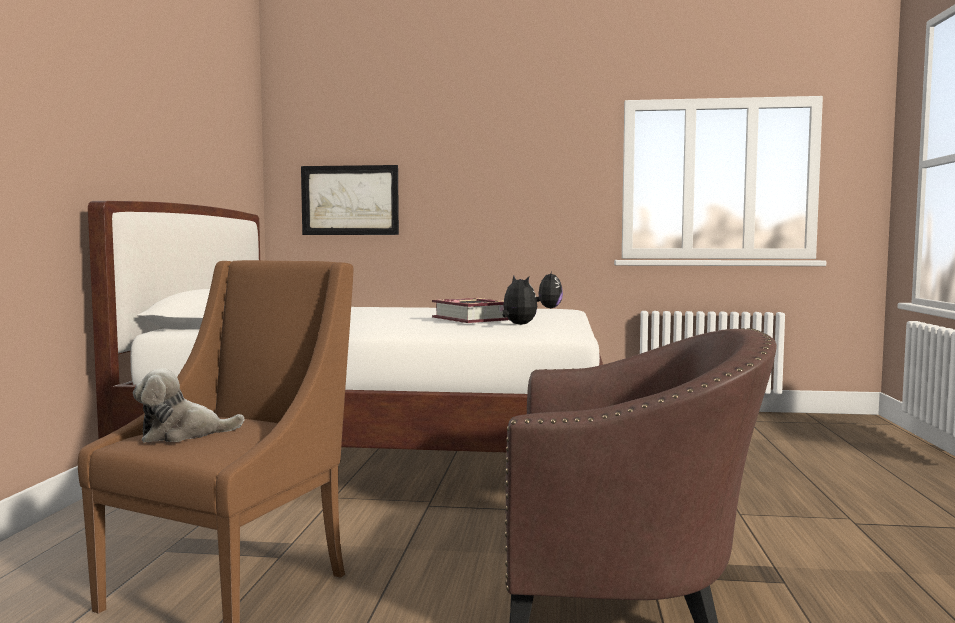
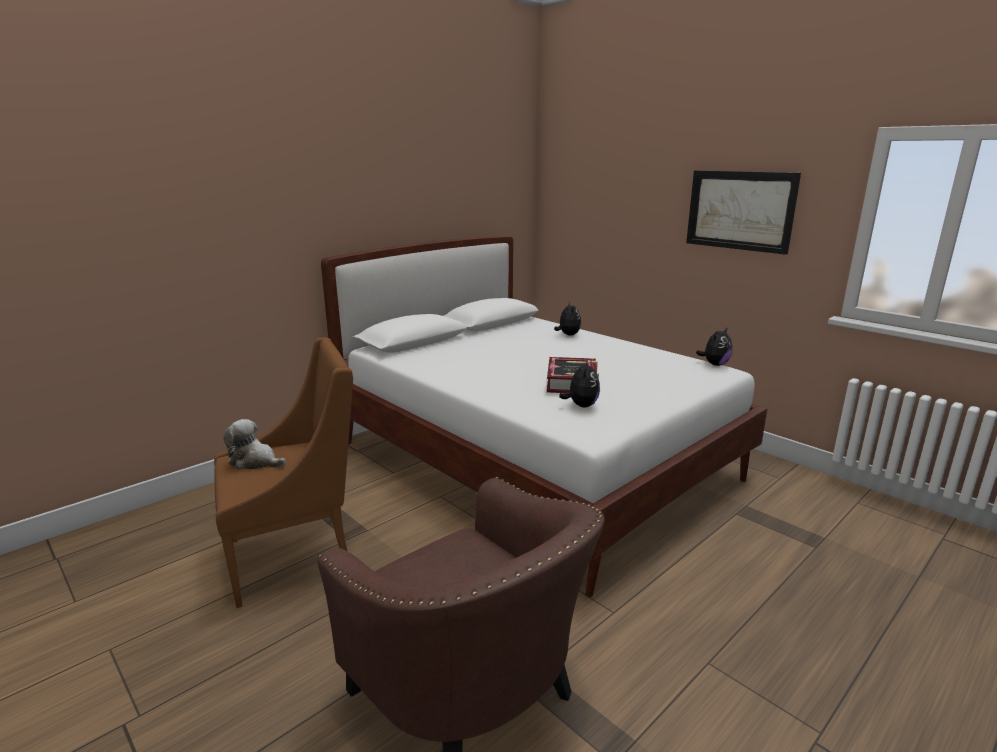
camera: 40 degrees right, 15 degrees up
(350, 200) = (595, 222): picture -> picture (740, 210)
(378, 308) = (568, 335): none -> plush toy

